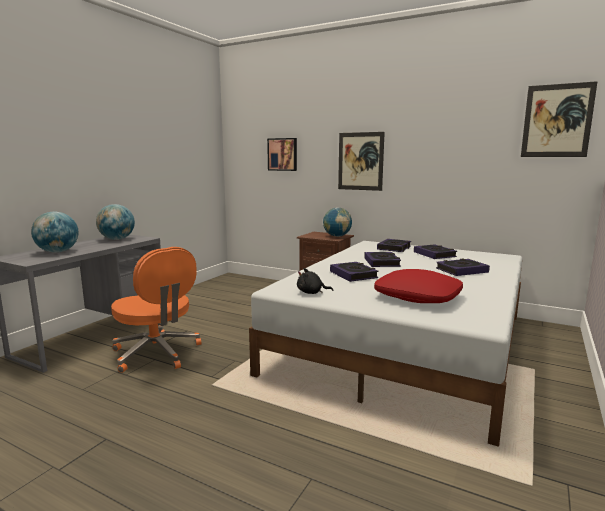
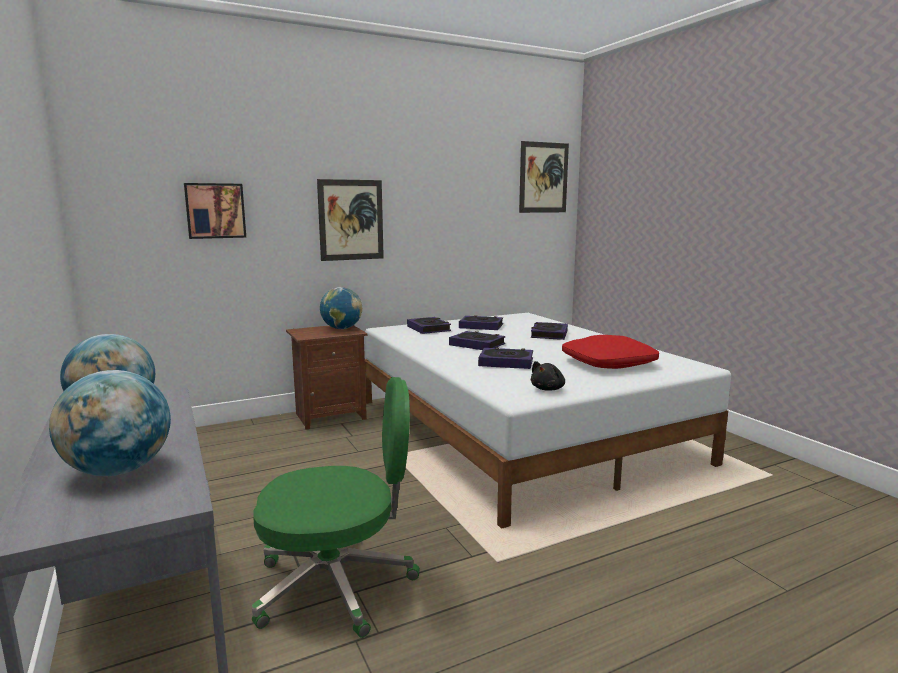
camera: 55 degrees left, 0 degrees up
(157, 353) = (338, 584): orange office chair -> green office chair

